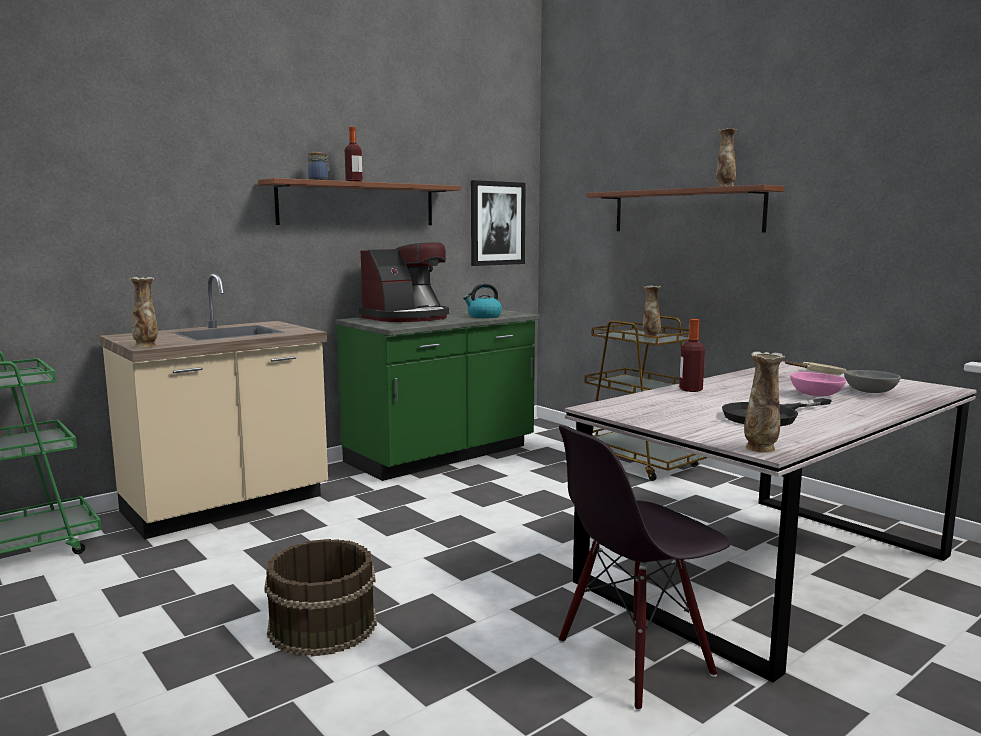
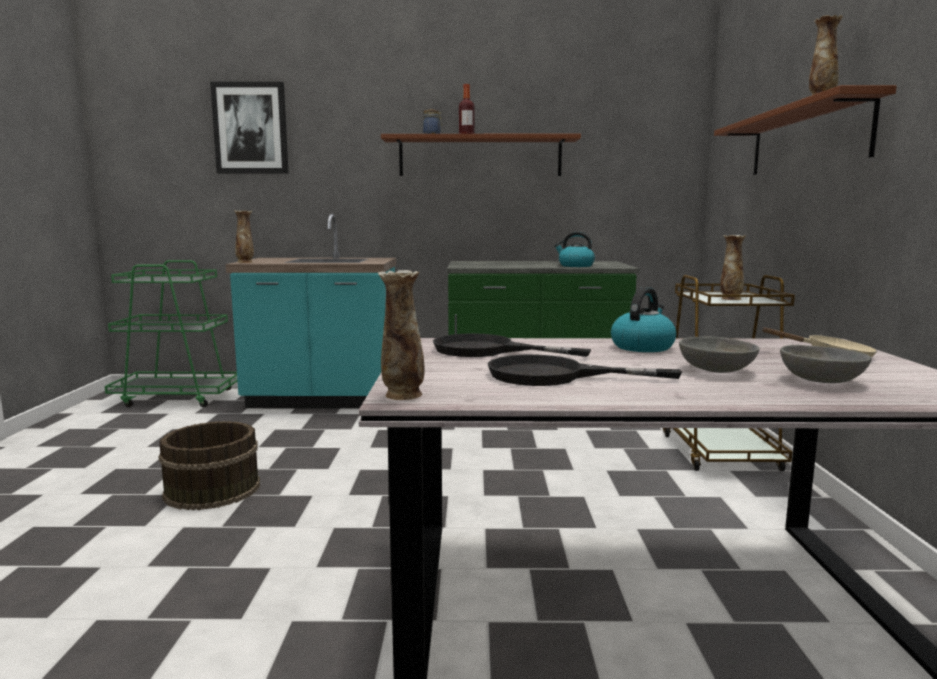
camera: 40 degrees right, 0 degrees up
(227, 506) = (323, 401): beige counter -> turquoise counter
(407, 317) = (506, 263): coffee machine -> none
(497, 223) = (646, 174): picture -> picture (250, 128)
(634, 659) = (330, 609): black chair -> none
(664, 406) = (487, 350): none -> black frying pan
(690, 390) = (583, 343): bottle -> none
(727, 386) = (642, 347): none -> kettle
(816, 395) = (717, 371): pink bowl -> grey bowl

